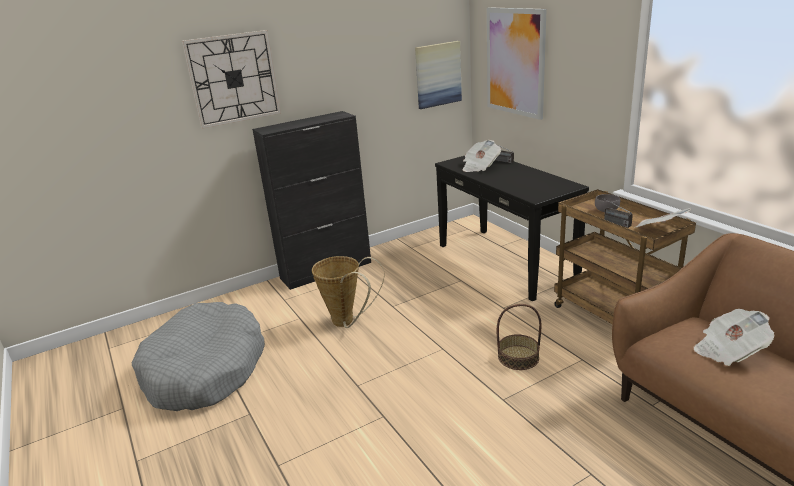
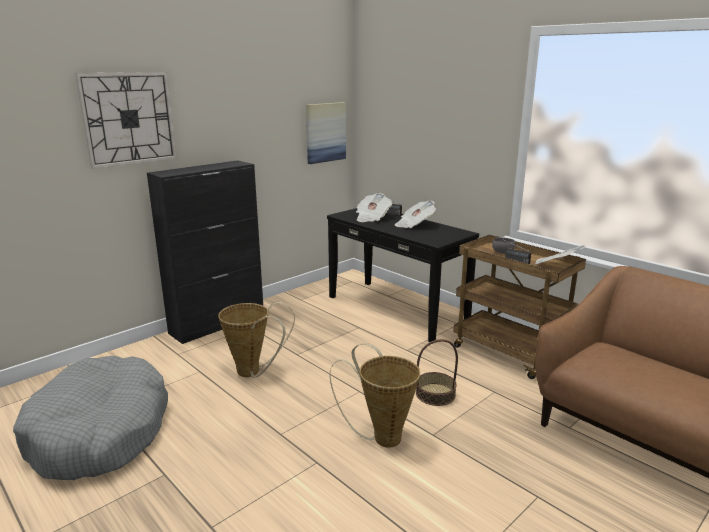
camera: 15 degrees left, 5 degrees down
(451, 397) = (381, 436): none -> basket
(515, 62) = (401, 122): picture -> none
(729, 351) = (641, 367): newspaper -> newspaper (414, 225)

